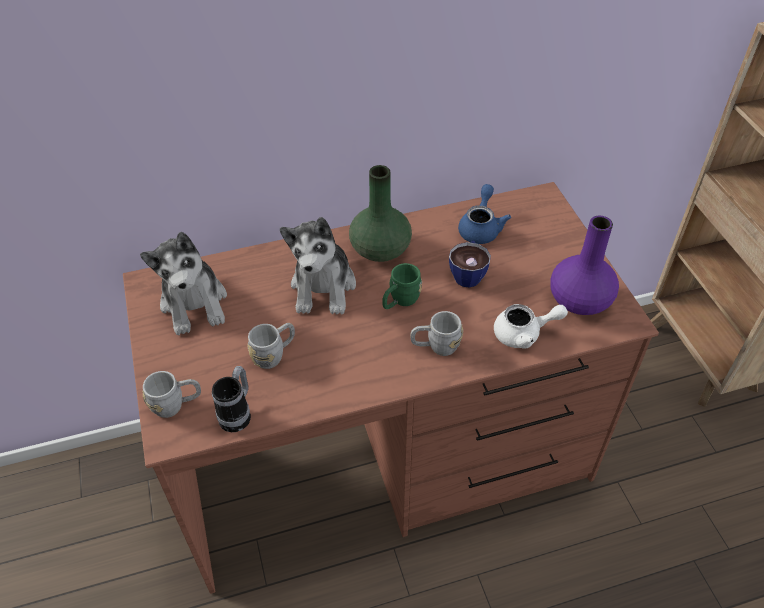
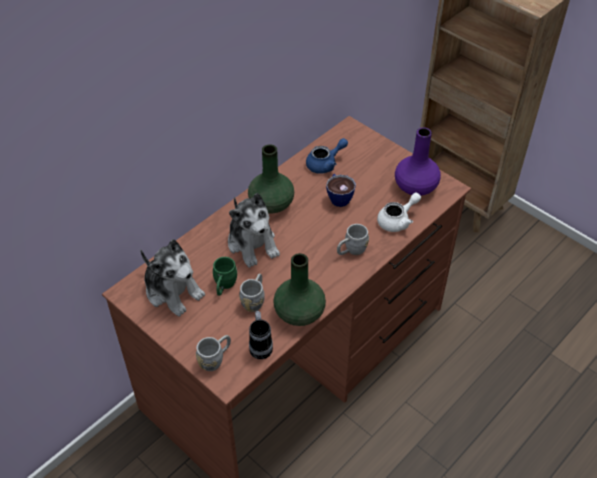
camera: 30 degrees left, 0 degrees up
(314, 394) = (299, 312): none -> green vase
(400, 301) = (309, 232): green mug -> green mug (224, 286)
(481, 228) = (325, 164): blue teapot -> blue teapot turned 75 degrees clockwise

